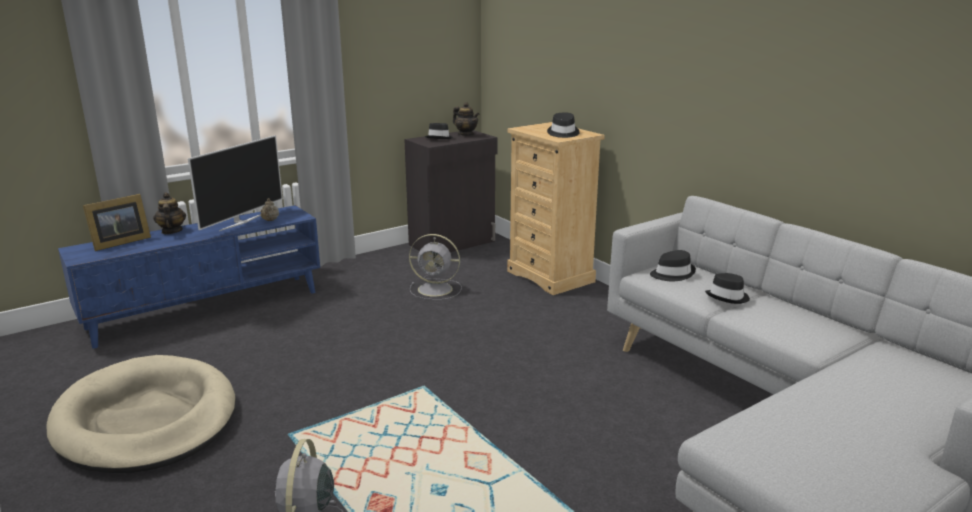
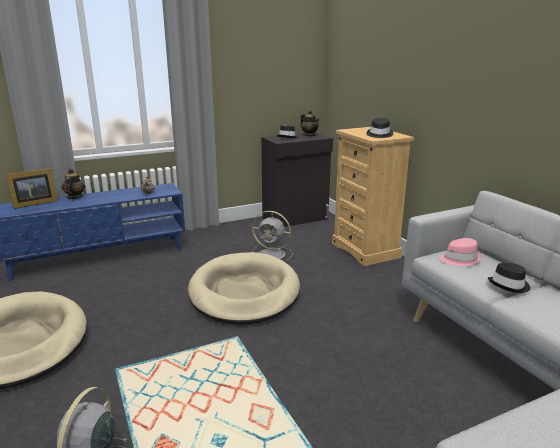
camera: 10 degrees right, 0 degrees up
(240, 222) = (126, 193): television -> none
(416, 337) = (244, 292): none -> beige dog bed
(672, 274) = (460, 259): black hat -> pink hat

